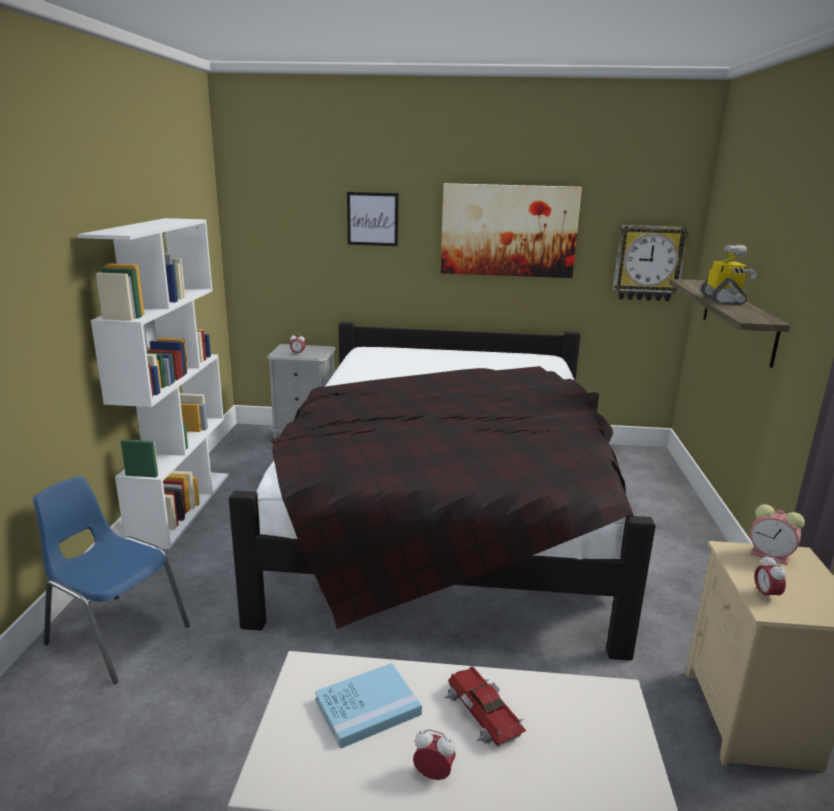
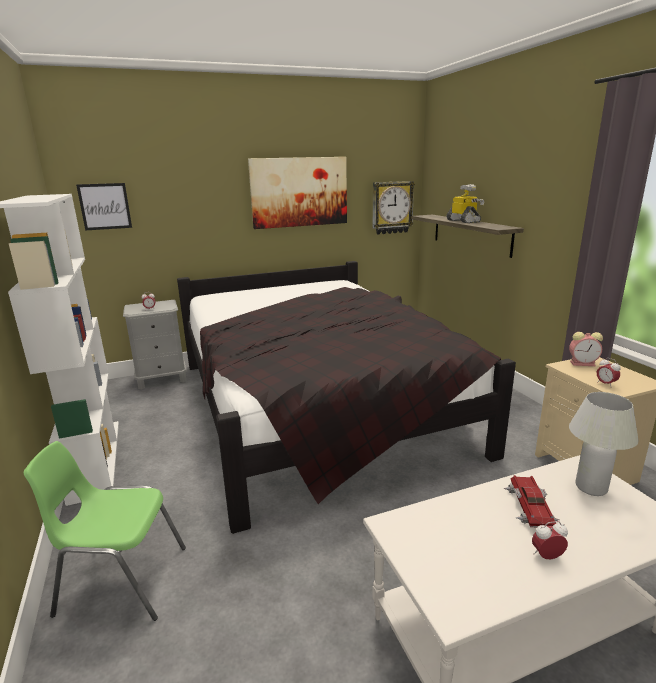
camera: 25 degrees left, 0 degrees up
(116, 634) = (121, 580): blue chair -> green chair
(367, 707) = (460, 533): blue book -> none
(372, 219) = (194, 190): picture -> picture (105, 206)
(482, 713) = (529, 506): toy car -> toy car turned 60 degrees clockwise
(593, 724) = (591, 487): none -> white table lamp

